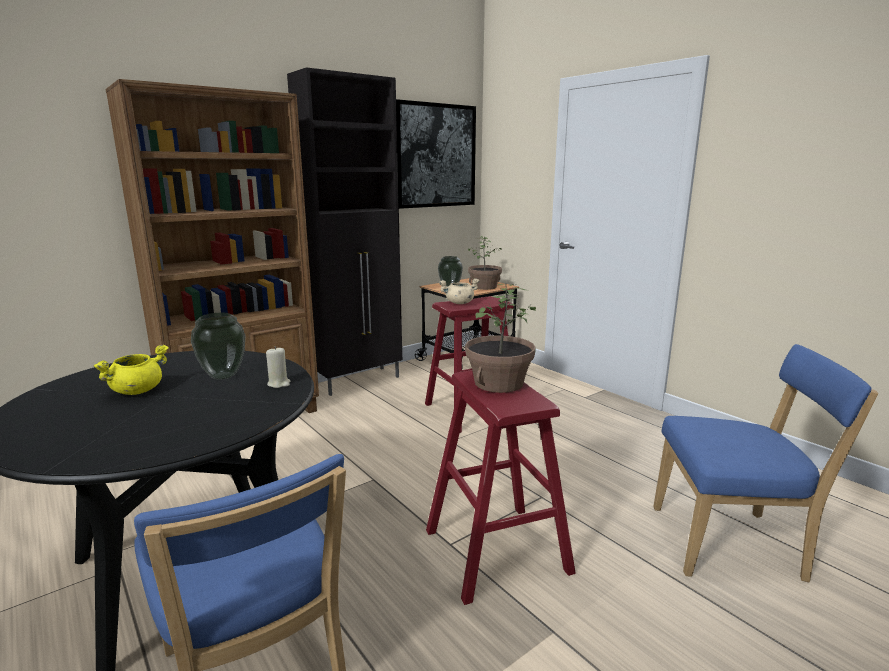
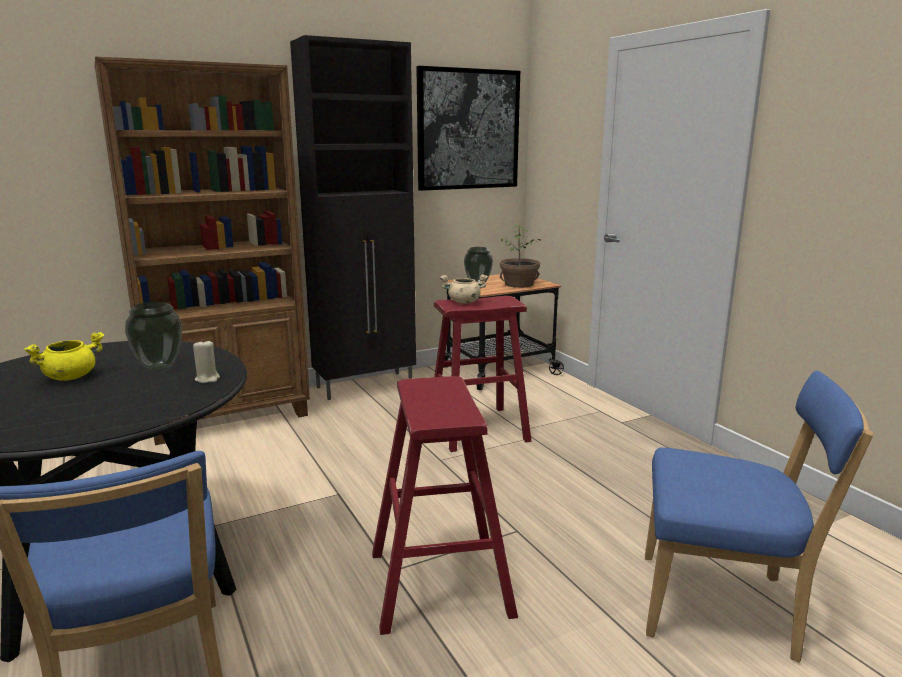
camera: 10 degrees right, 0 degrees up
(498, 383) = (439, 393): potted plant -> none

